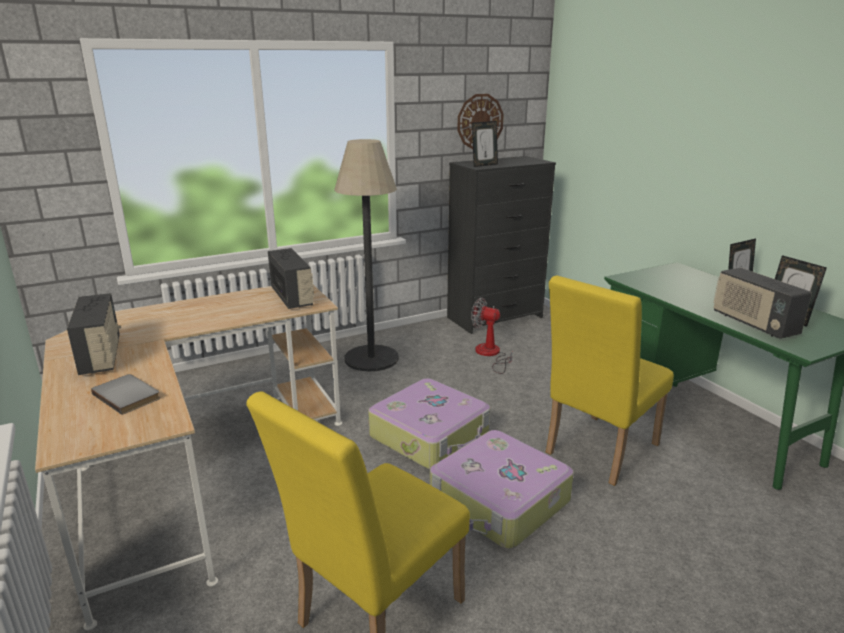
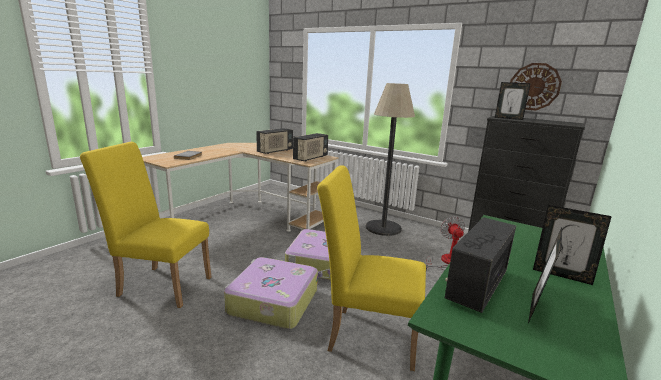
camera: 60 degrees right, 5 degrees down
(102, 356) = (220, 149): radio -> radio (275, 151)

